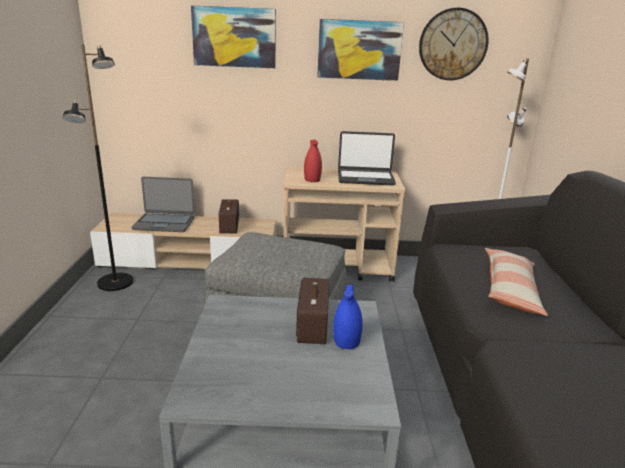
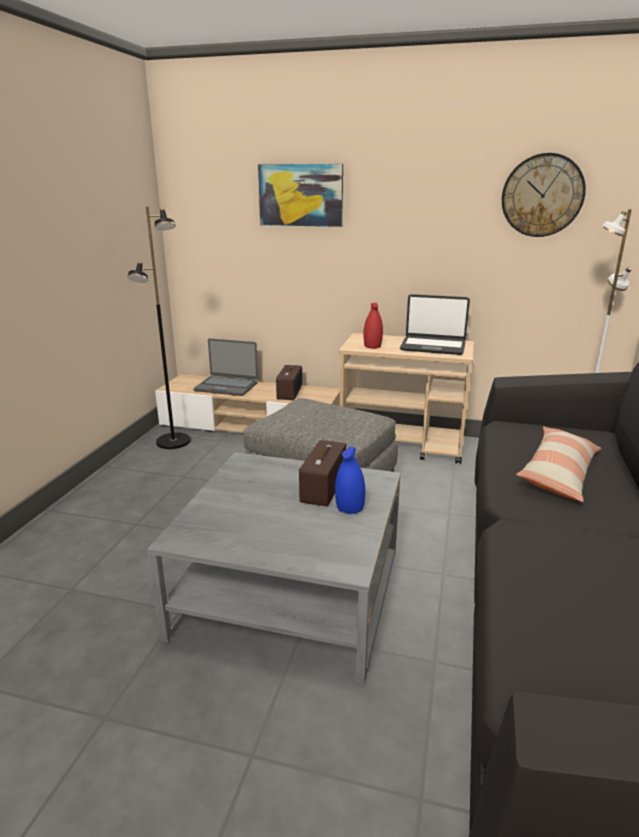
camera: 15 degrees right, 0 degrees up
(359, 50) = (432, 205): picture -> none

